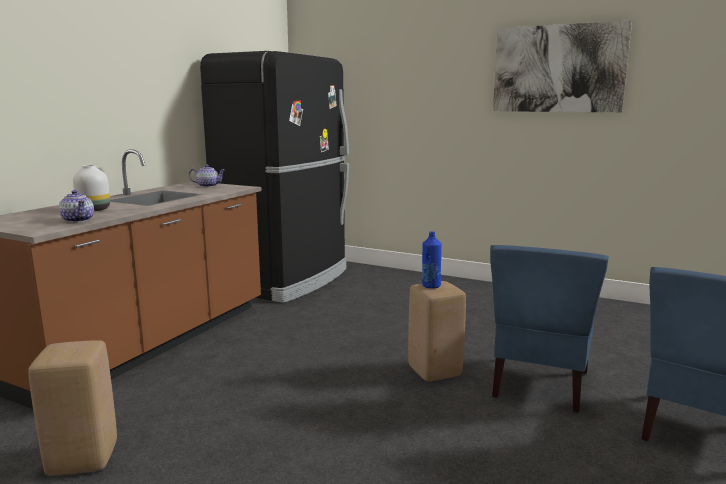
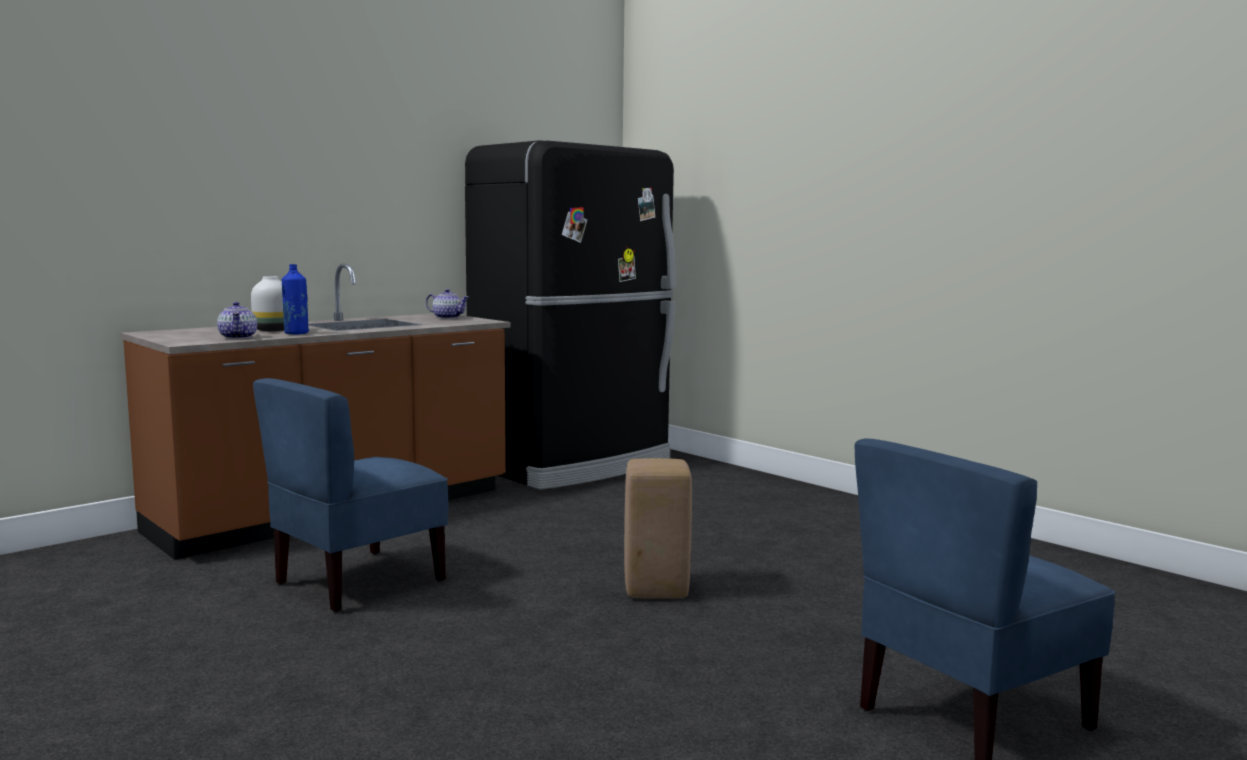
camera: 20 degrees right, 5 degrees down
(82, 458) = (174, 603): beige stool -> none
(431, 286) = (650, 461): blue bottle -> blue bottle (296, 333)
(538, 384) = (788, 626): blue chair -> blue chair (358, 581)
(558, 69) = (972, 160): picture -> none

